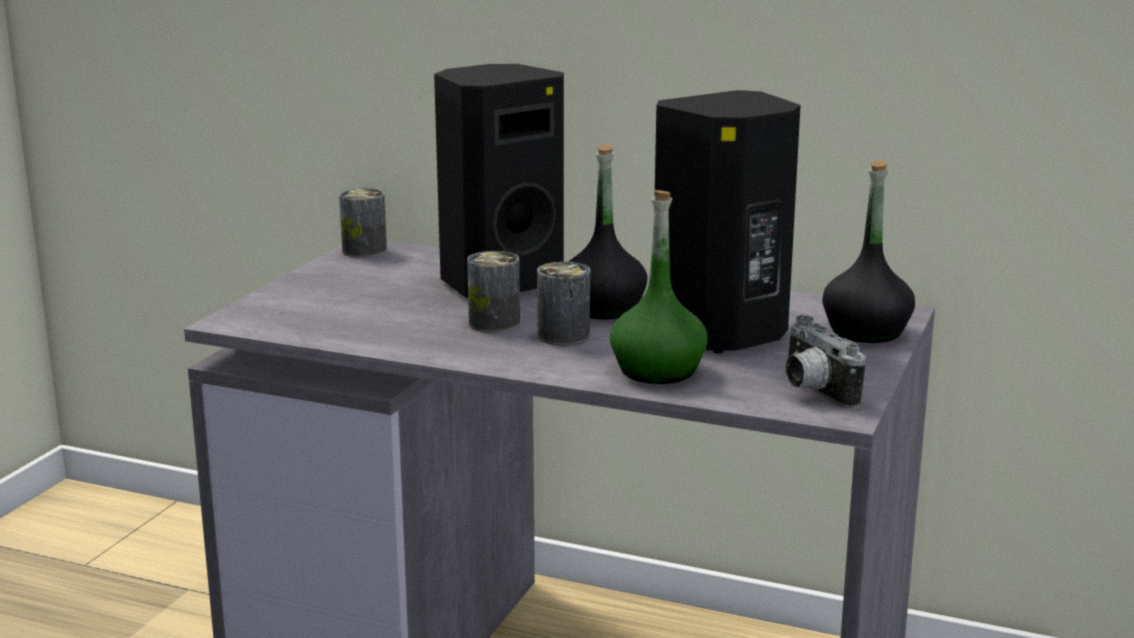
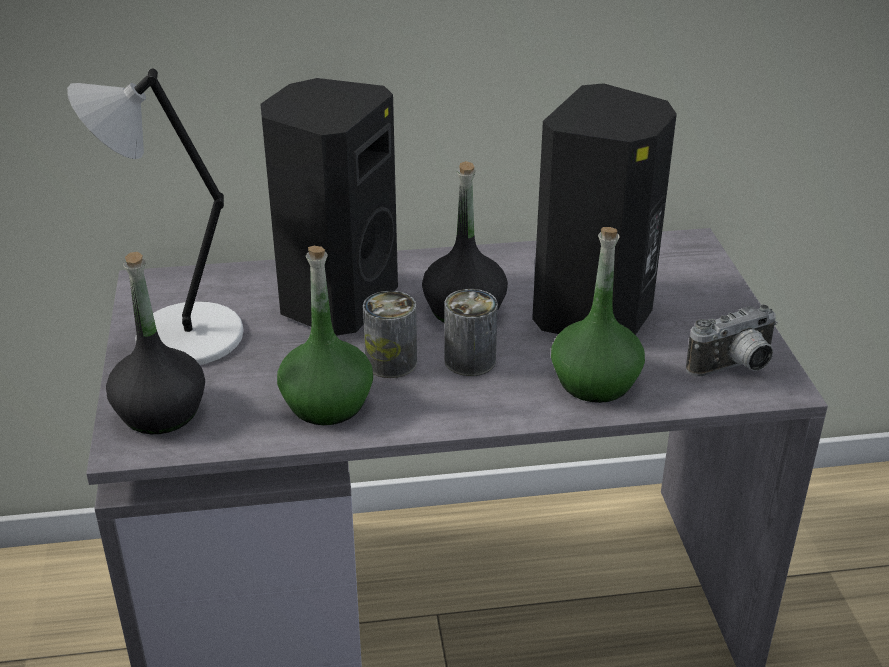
camera: 30 degrees left, 15 degrees up
(350, 278) = (182, 337): none -> grey table lamp
(364, 251) = (152, 290): can -> none
(408, 333) = (327, 403): none -> green bottle
(811, 392) = (735, 368): camera -> camera turned 60 degrees counterclockwise
(866, 332) = (695, 275): black bottle -> black bottle (161, 413)

